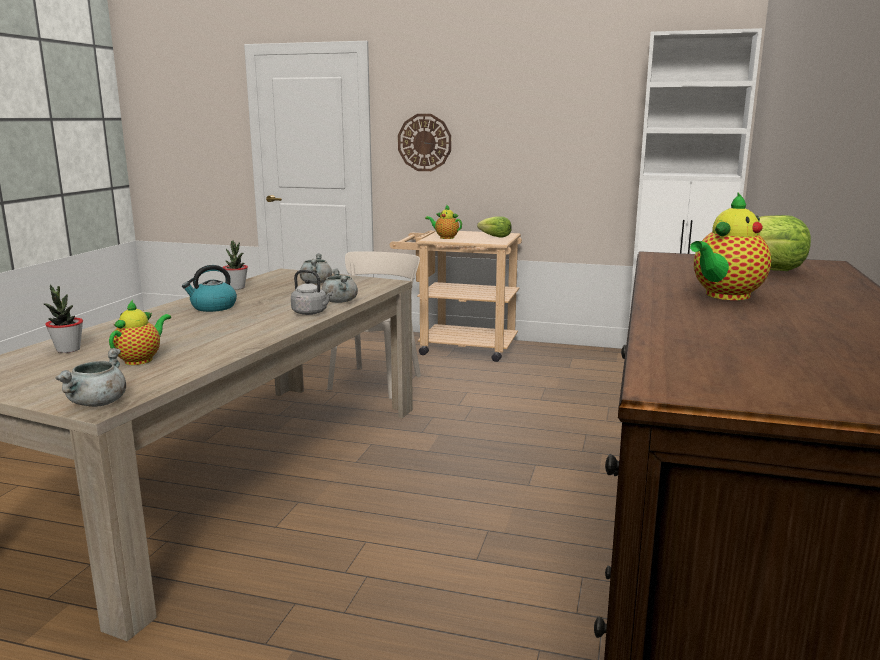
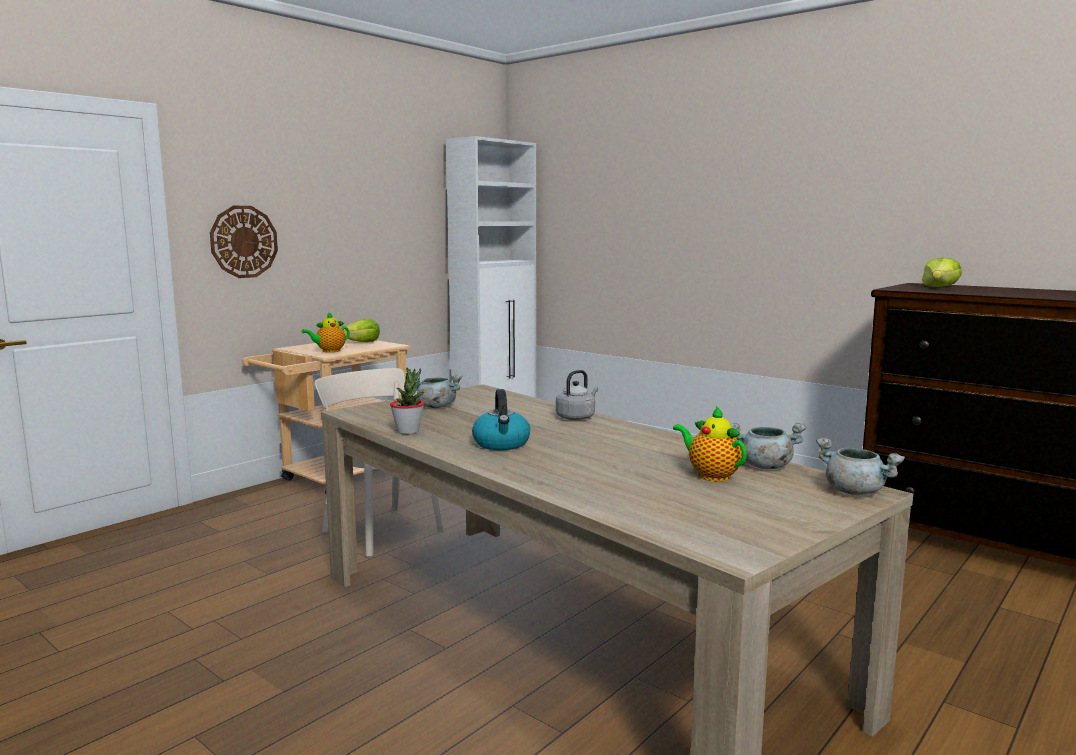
camera: 65 degrees left, 5 degrees down
(68, 350) = (643, 503): potted plant -> none
(339, 301) = (540, 407): grey cooking pot -> grey cooking pot (764, 466)
(724, 296) = (1012, 293): teapot -> none

